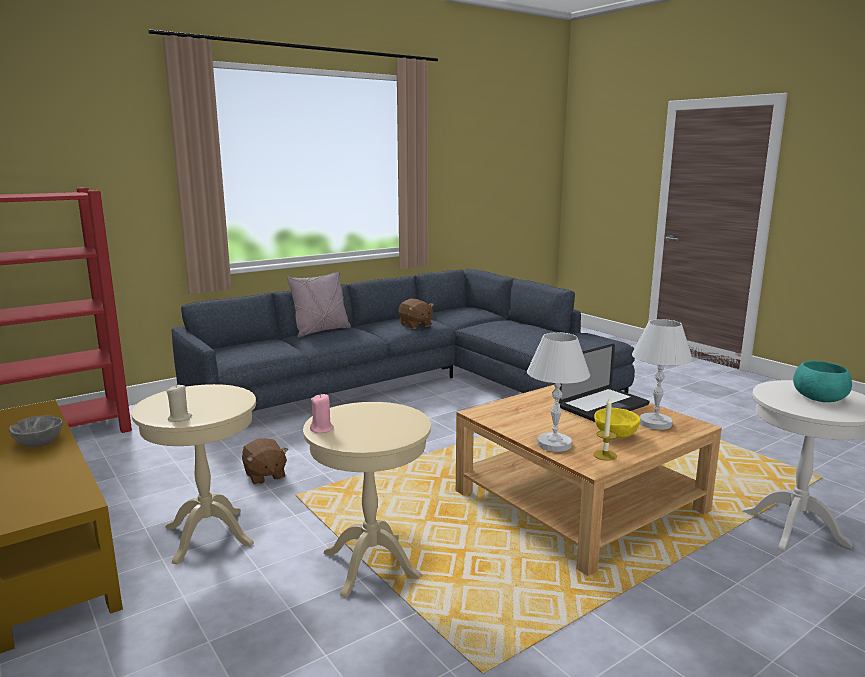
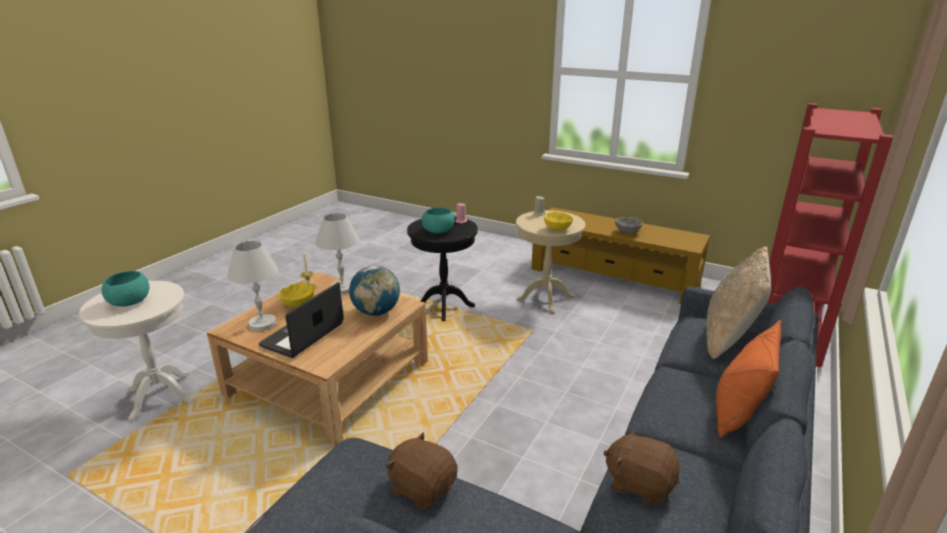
camera: 155 degrees right, 10 degrees up
(214, 391) = (557, 229): none -> yellow bowl
(246, 347) = (728, 341): none -> beige pillow
(264, 476) = (575, 339): brown plush toy -> brown plush toy (422, 487)
(321, 331) = (737, 413): purple pillow -> orange pillow
(371, 565) = (444, 306): beige side table -> black side table
(380, 419) = (438, 230): none -> turquoise bowl
(518, 411) = (376, 312): none -> globe

